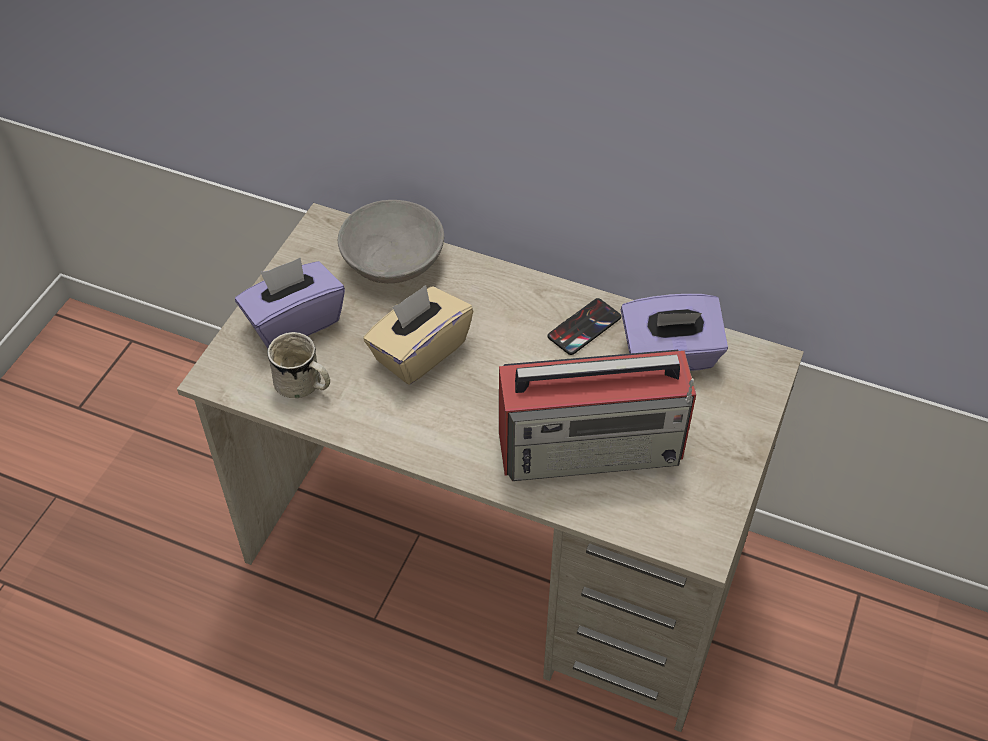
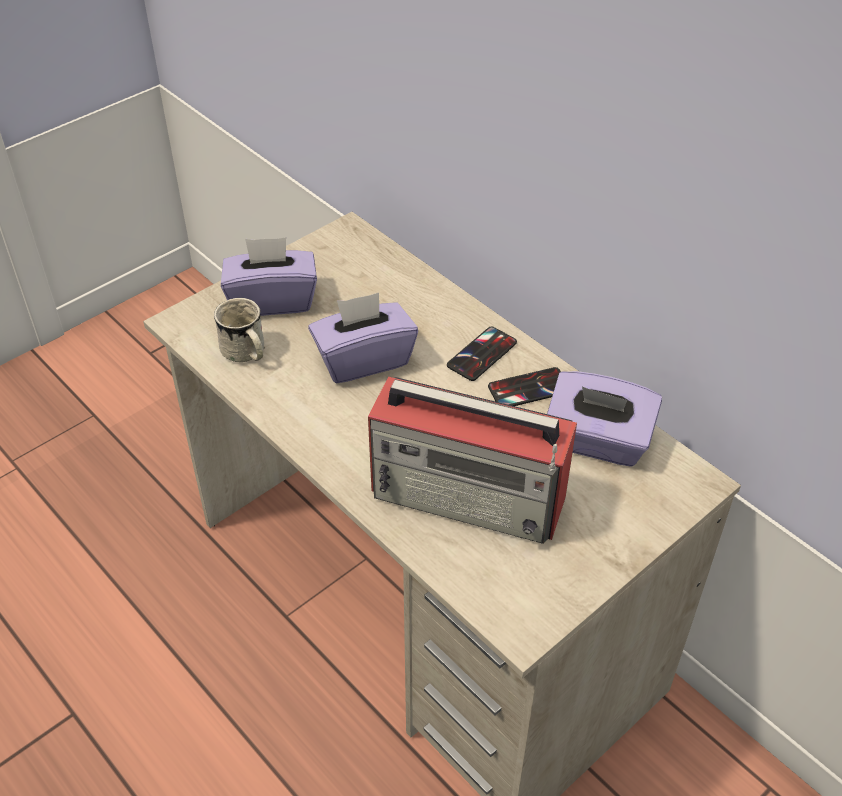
camera: 25 degrees right, 5 degrees down
(392, 263) = (387, 279): grey bowl -> none
(419, 351) = (363, 359): beige tissue box -> purple tissue box
(524, 308) = (482, 354): none -> phone

